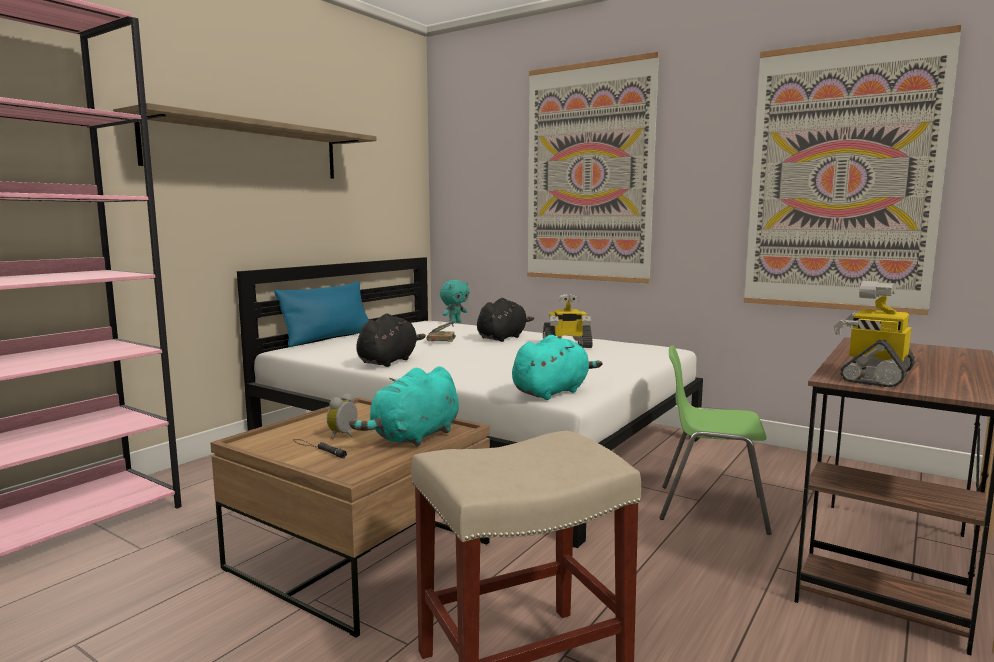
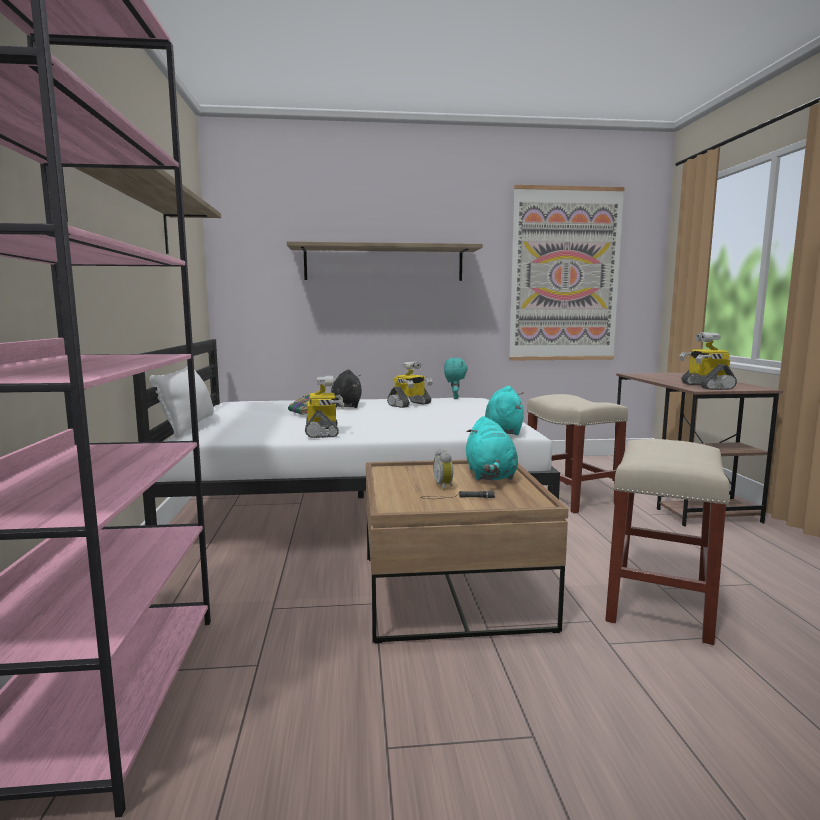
camera: 40 degrees left, 0 degrees up
(328, 338) = (188, 425): blue pillow -> white pillow
(389, 361) = (323, 432): black plush toy -> toy robot
(455, 322) = (262, 400): turquoise plush toy -> turquoise plush toy (454, 398)
(588, 174) = (384, 263): picture -> shelf
(710, 508) = (570, 496): green chair -> beige stool

